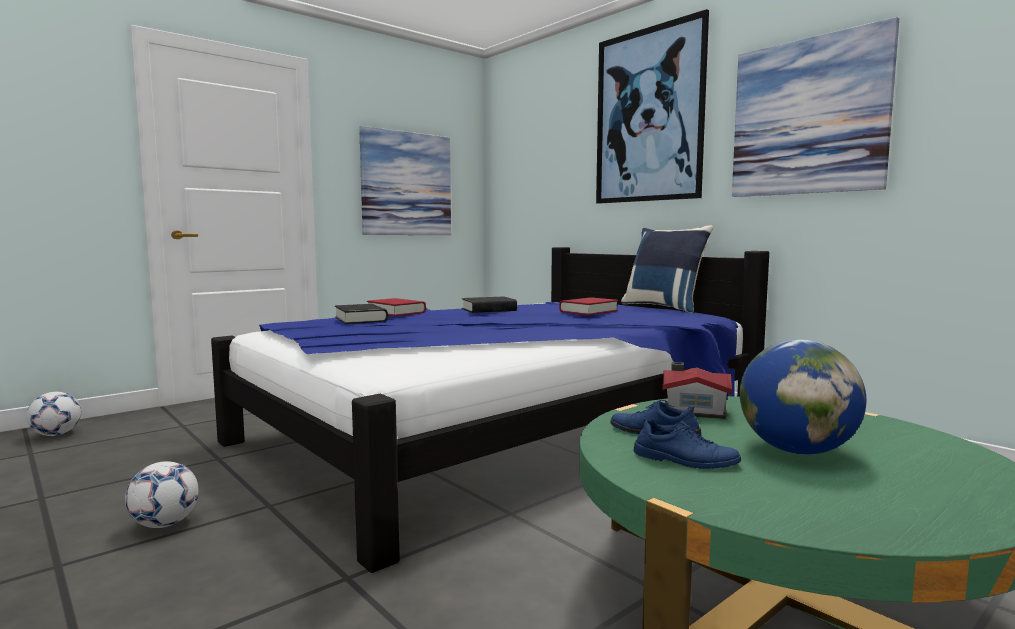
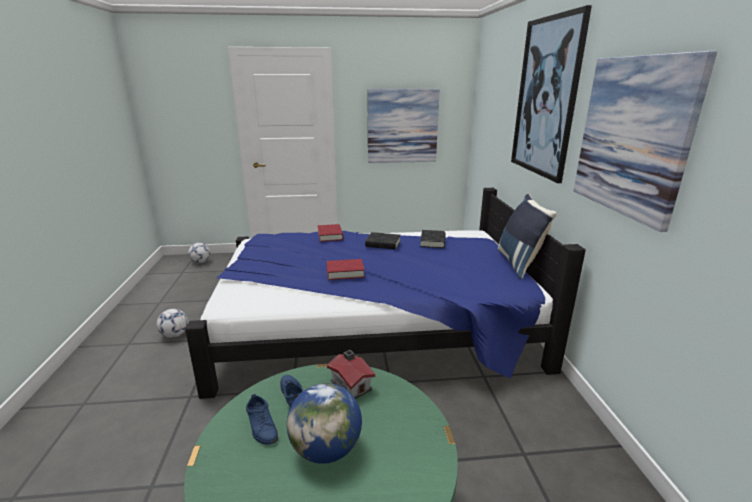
camera: 35 degrees right, 15 degrees up
(361, 319) = (297, 242): black book -> black book (433, 242)
(588, 311) = (437, 262): red book -> red book (345, 272)

